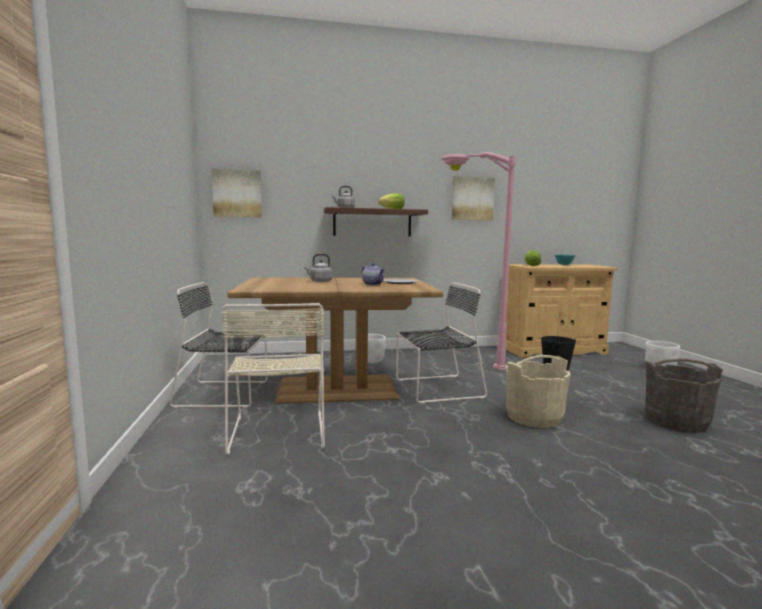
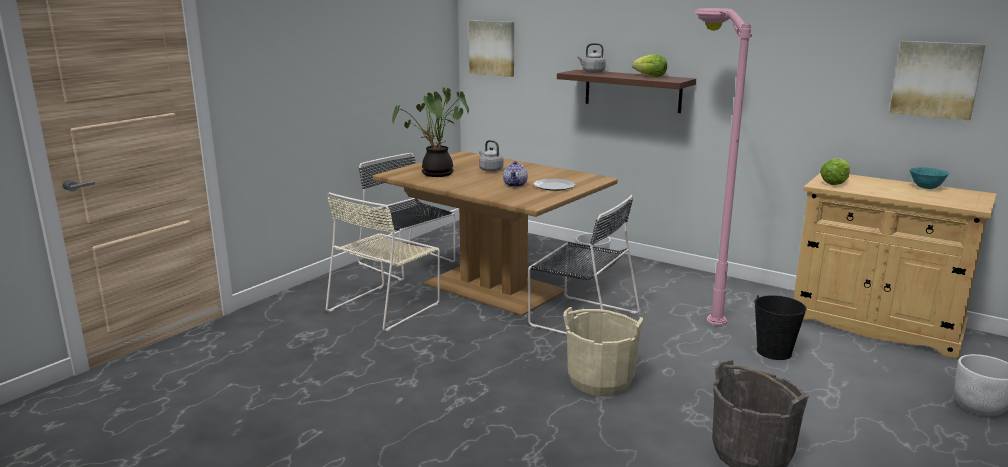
camera: 45 degrees right, 10 degrees up
(286, 286) = (435, 174): none -> potted plant
(472, 198) = (778, 63): picture -> picture (936, 79)

